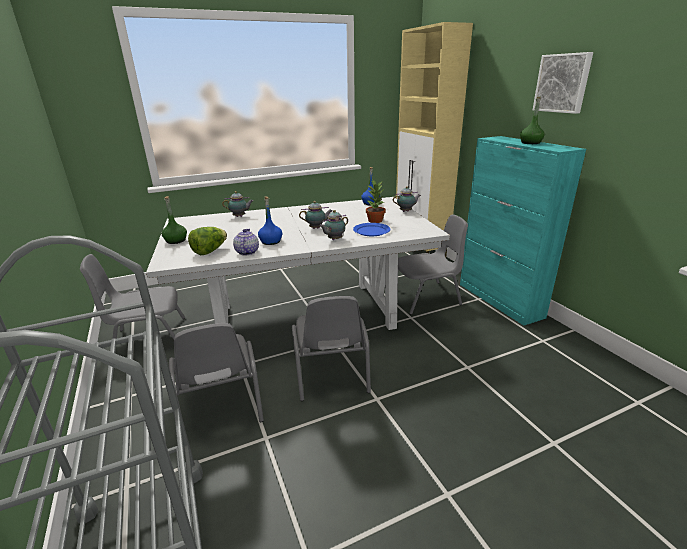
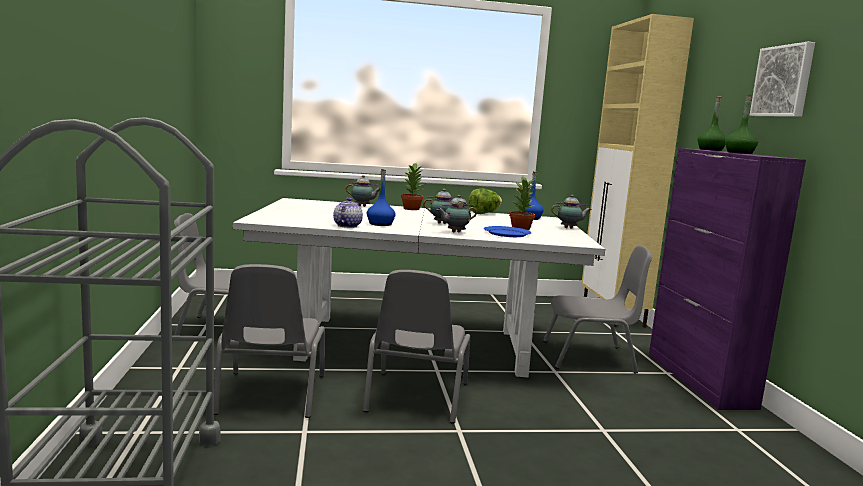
camera: 15 degrees right, 15 degrees down
(176, 241) = (279, 210): green bottle -> green bottle (710, 150)
(210, 251) = (308, 220): lettuce -> lettuce (484, 213)
(279, 211) = (412, 209): none -> potted plant
(500, 300) = (699, 380): turquoise cabinet -> purple cabinet

